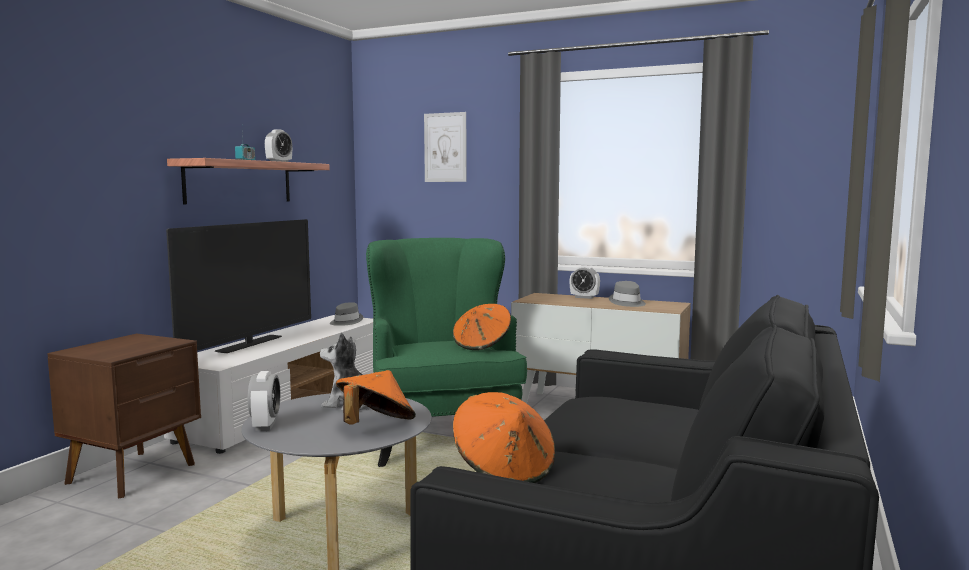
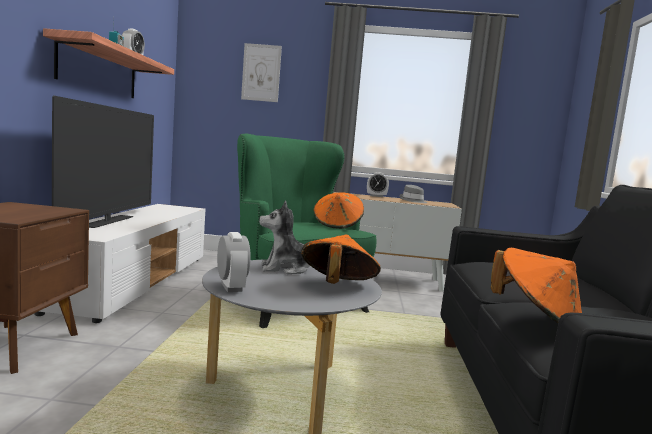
camera: 20 degrees left, 0 degrees up
(345, 322) = (176, 209): grey hat -> none

